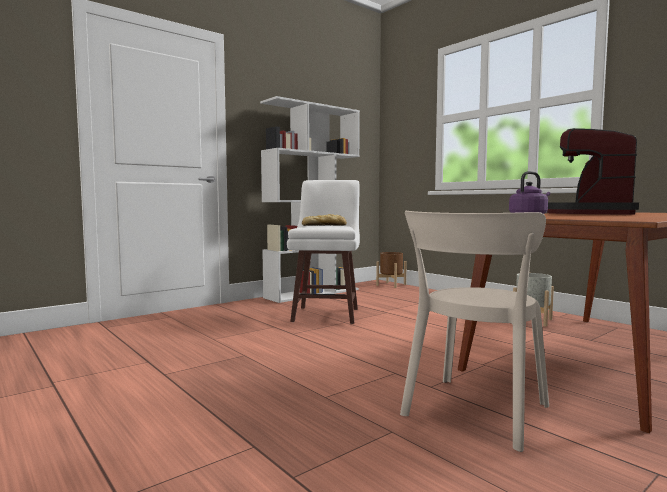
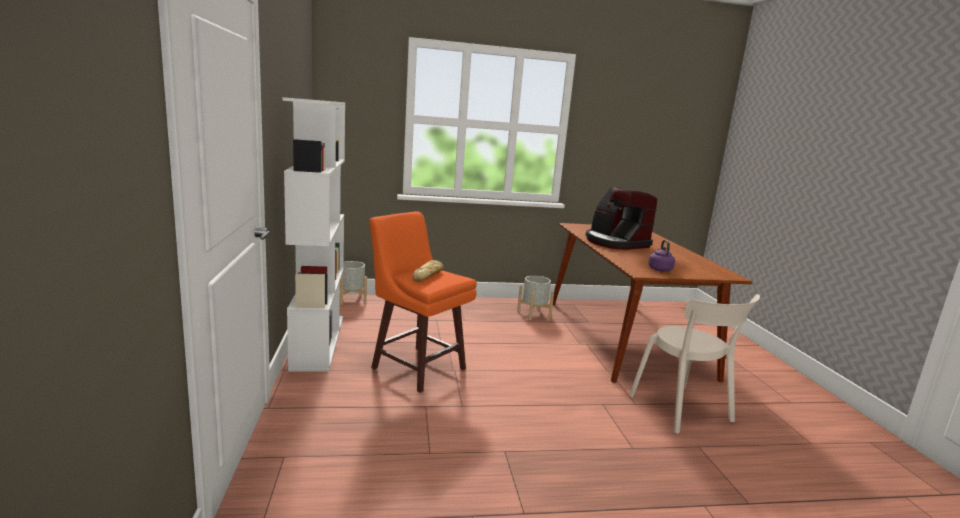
camera: 60 degrees left, 10 degrees up
(327, 314) = (417, 367): white stool -> orange stool
(391, 285) = (351, 299): brown planter -> grey planter

